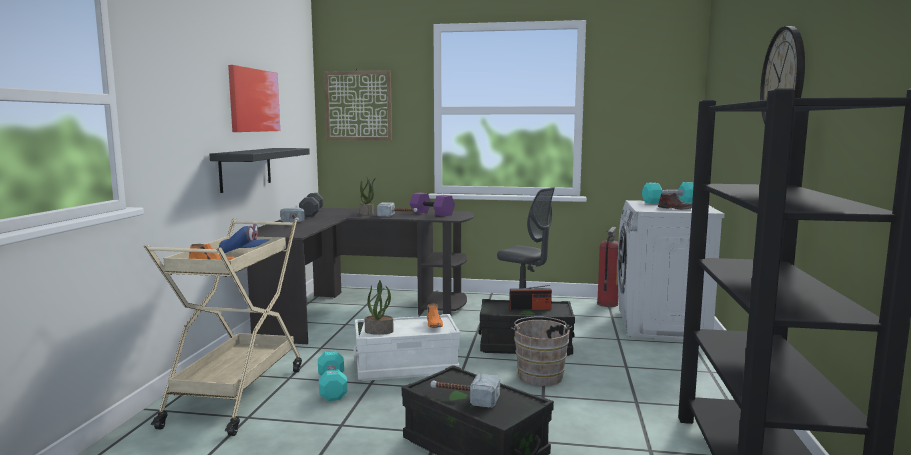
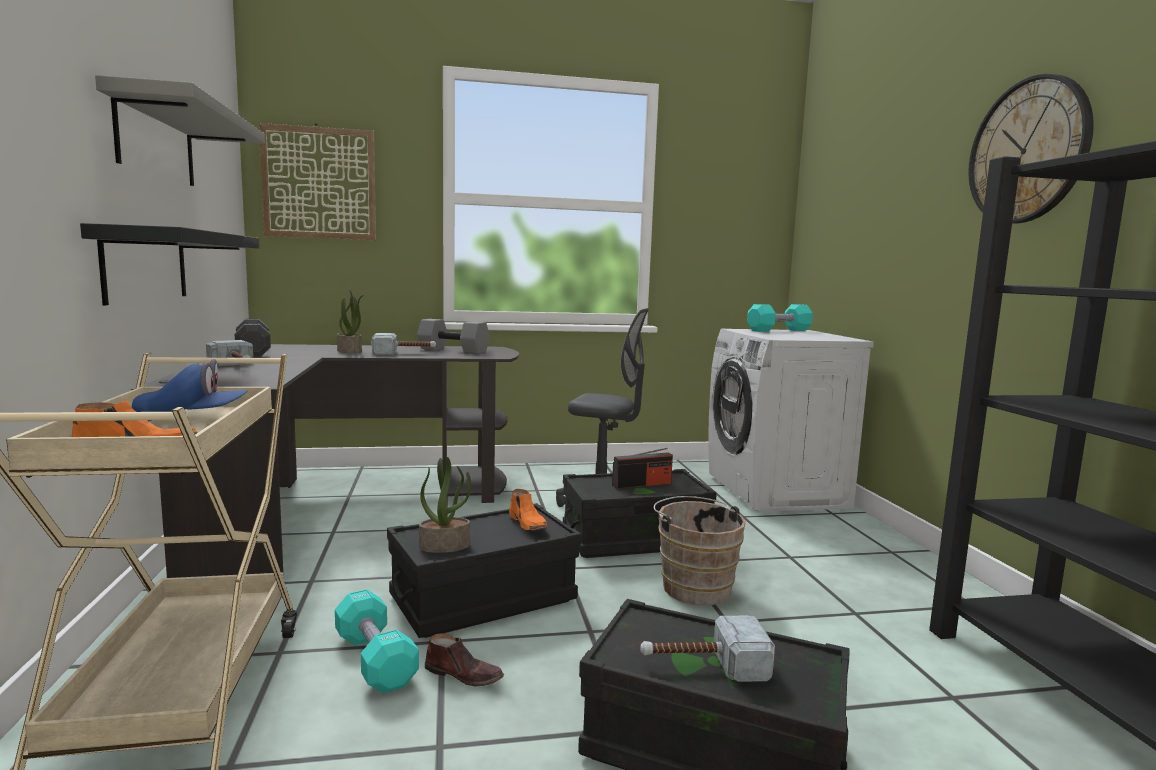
camera: 20 degrees left, 0 degrees up
(254, 100) = (156, 141): picture -> grey shelf
(406, 367) = (483, 599): white storage box -> black storage box
(431, 213) = (452, 350): purple dumbbell -> grey dumbbell
(607, 304) = (685, 468): fire extinguisher -> none
(676, 209) = (807, 337): brown shoe -> brown shoe (464, 675)

